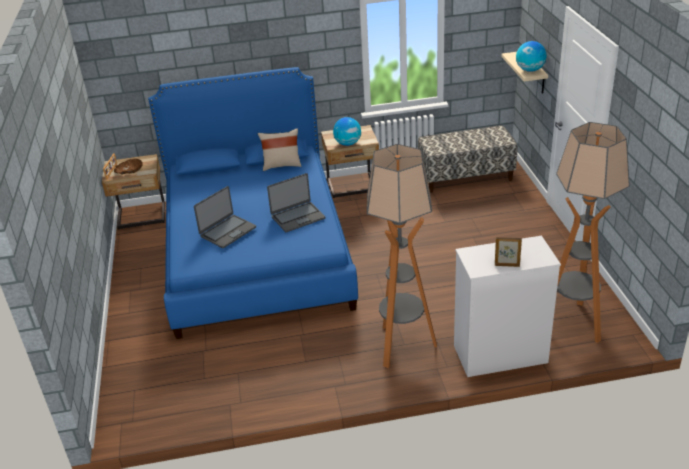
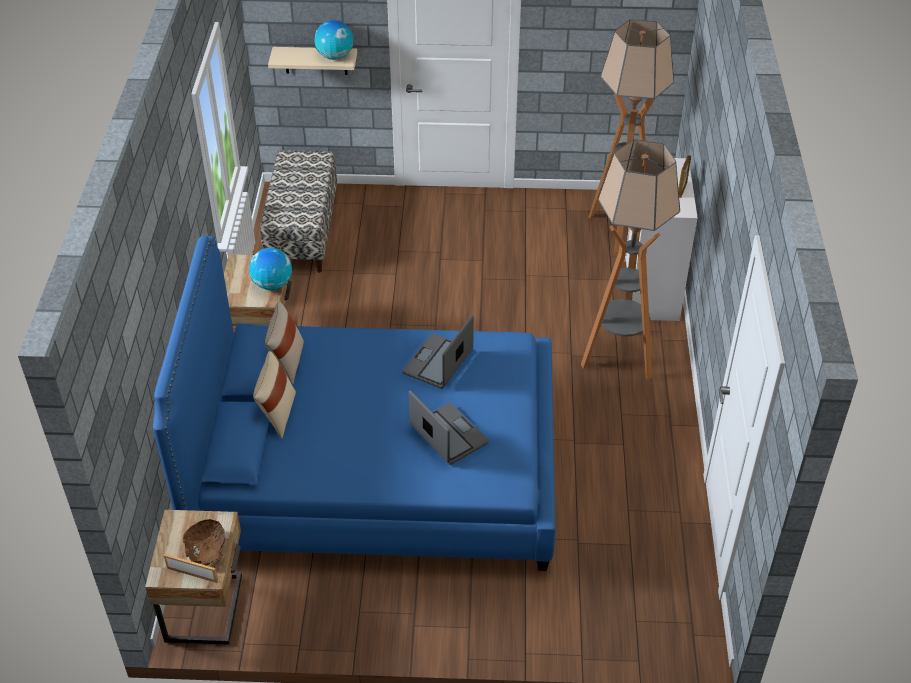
camera: 80 degrees left, 10 degrees up
(236, 171) = (277, 414): none -> beige pillow
(297, 217) = (438, 362): laptop -> laptop turned 135 degrees counterclockwise

